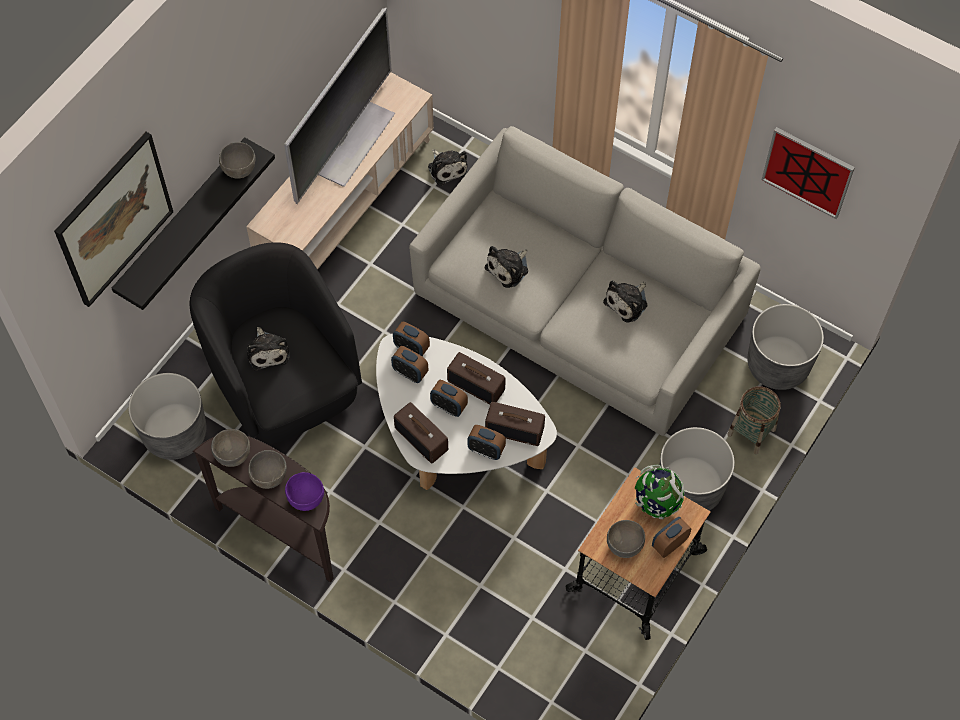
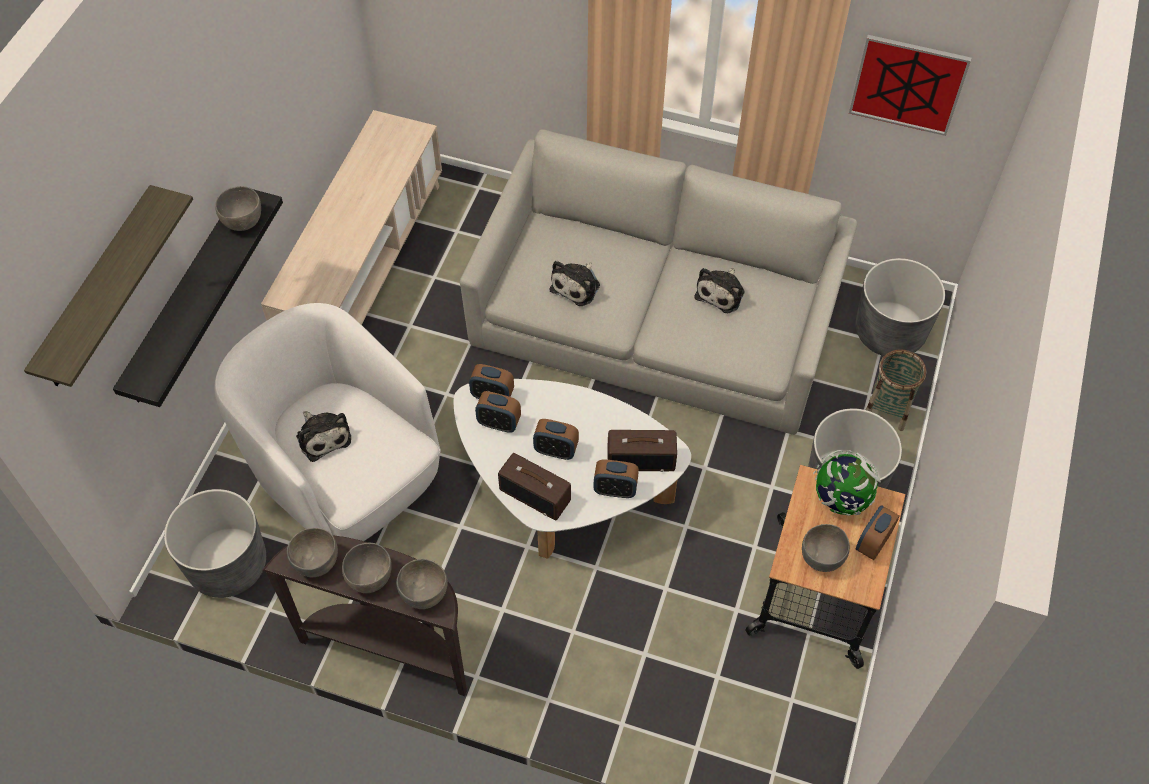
camera: 15 degrees left, 5 degrees down
(114, 219) = (98, 290): picture -> shelf
(285, 381) = (346, 474): black armchair -> white armchair
(306, 499) = (425, 594): purple bowl -> grey bowl
(354, 143) = (363, 191): television -> none
(447, 168) = (466, 210): plush toy -> none
(477, 385) = (581, 419): radio -> none

